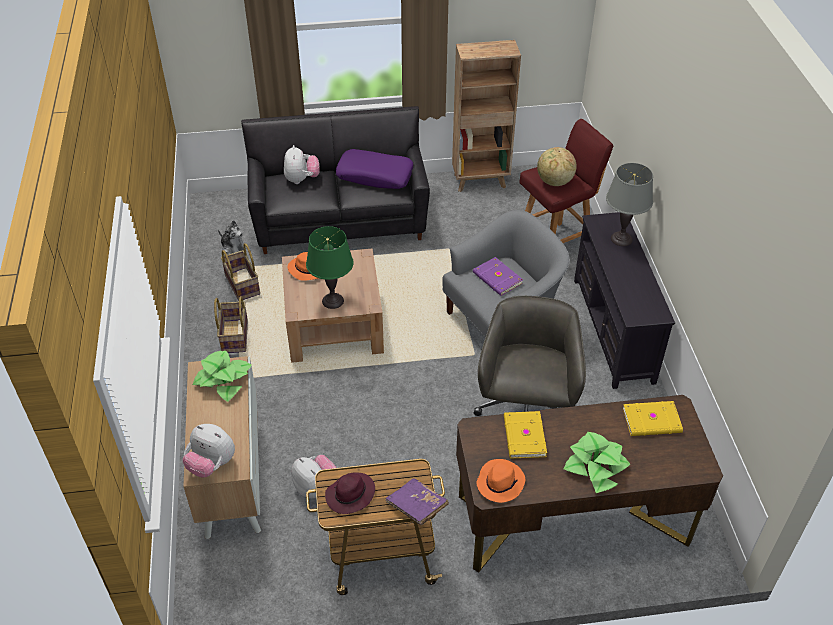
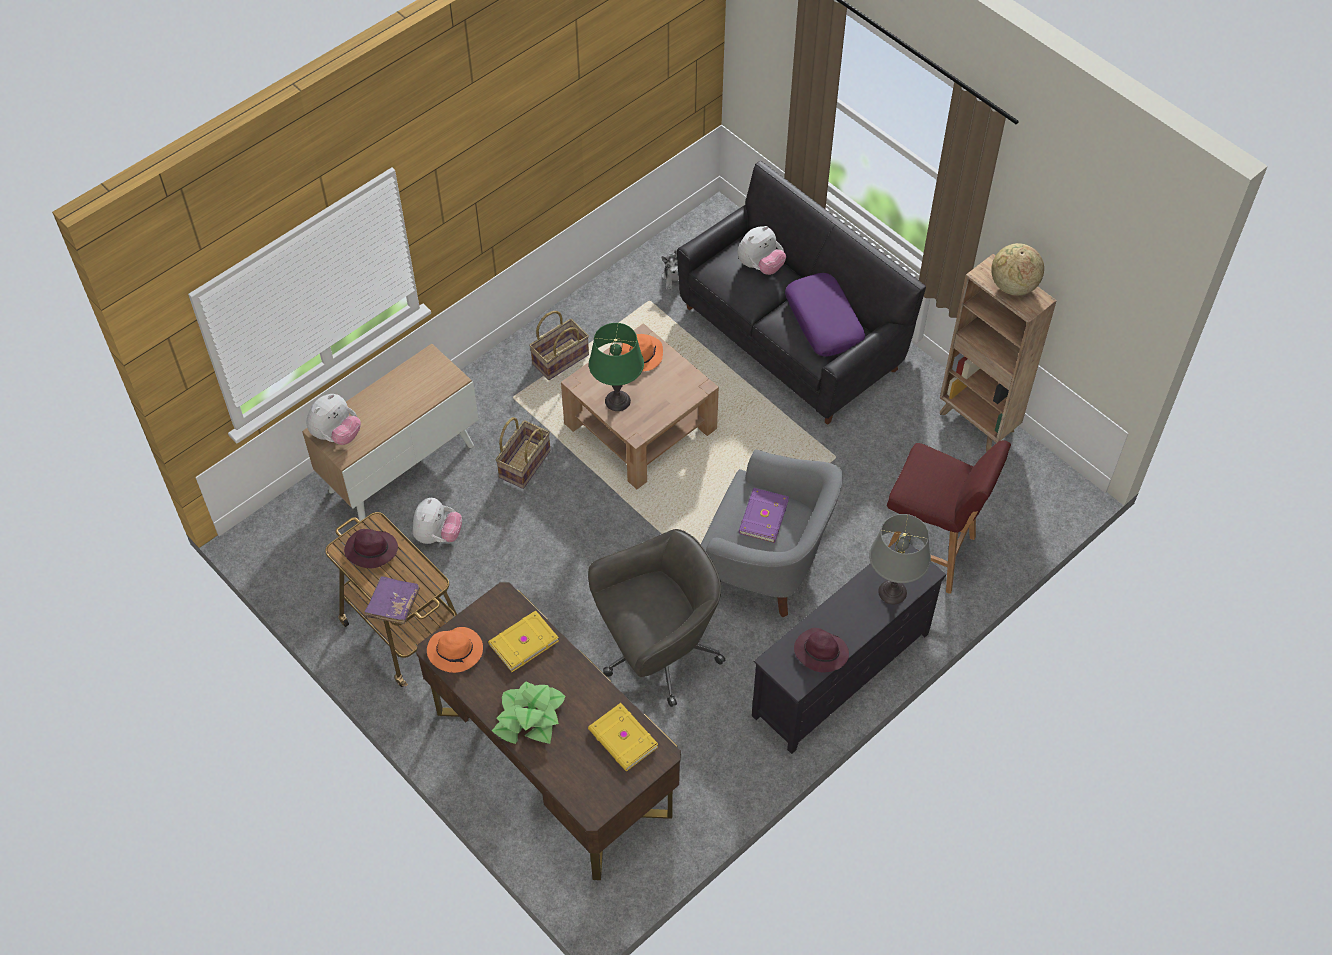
camera: 55 degrees right, 10 degrees up
(211, 464) = (336, 435): plush toy -> plush toy turned 135 degrees counterclockwise
(223, 379) = (432, 381): potted plant -> none
(241, 285) = (630, 319): basket -> basket (524, 463)
(554, 182) = (923, 480): globe -> globe (1013, 286)
(643, 292) = (820, 652): none -> purple hat

